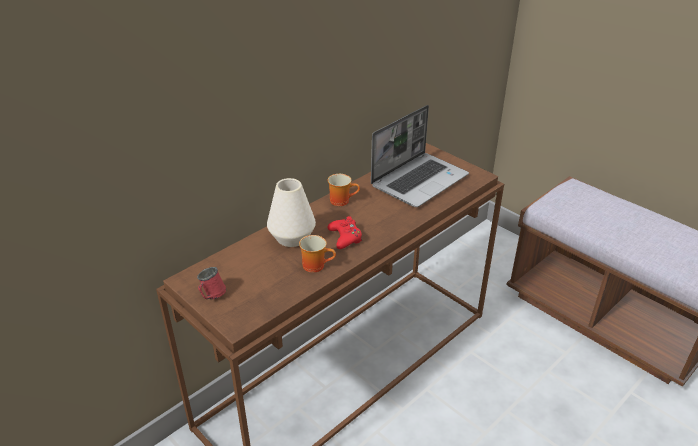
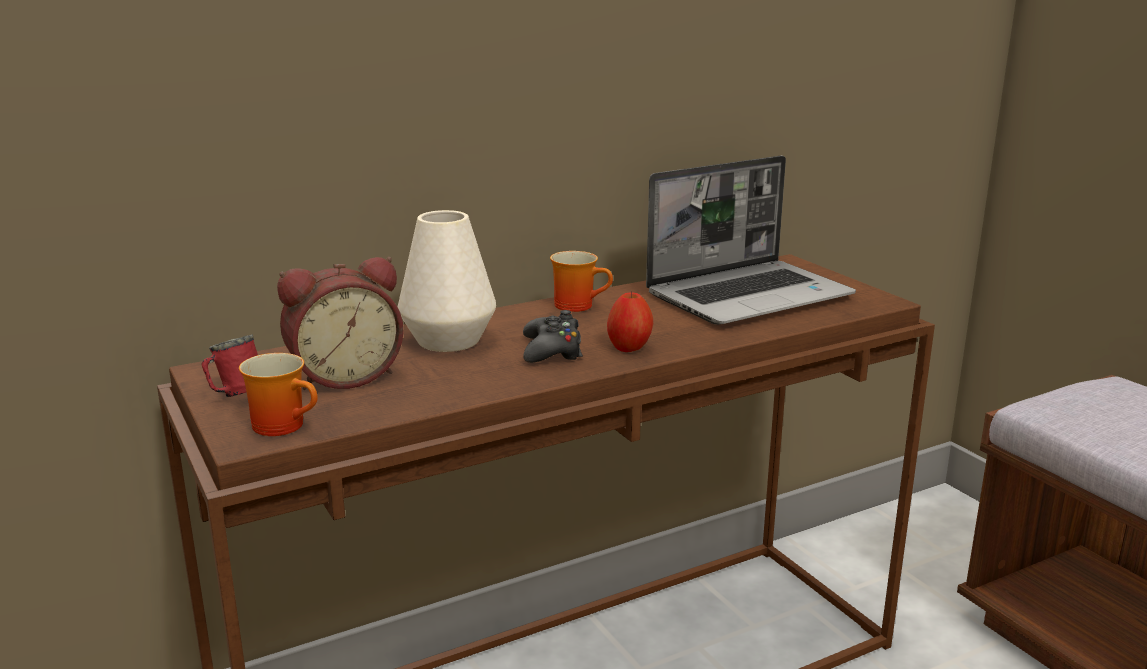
camera: 15 degrees right, 15 degrees down
(256, 273) = (344, 376): none -> alarm clock
(316, 265) = (468, 379): mug -> mug (285, 425)
(345, 237) = (552, 351): red game controller -> black game controller
(380, 230) = (629, 348): none -> apple

